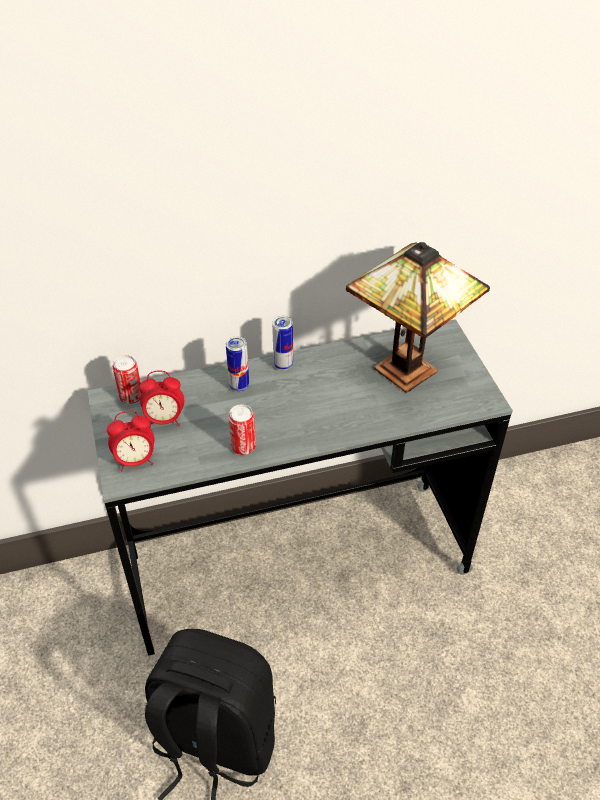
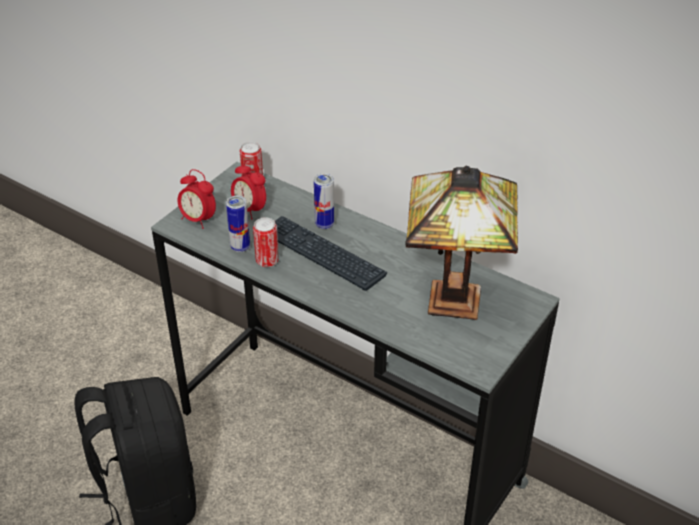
camera: 50 degrees right, 5 degrees down
(273, 409) = (321, 254): none -> keyboard
(283, 365) = (374, 233): can -> can (240, 247)

